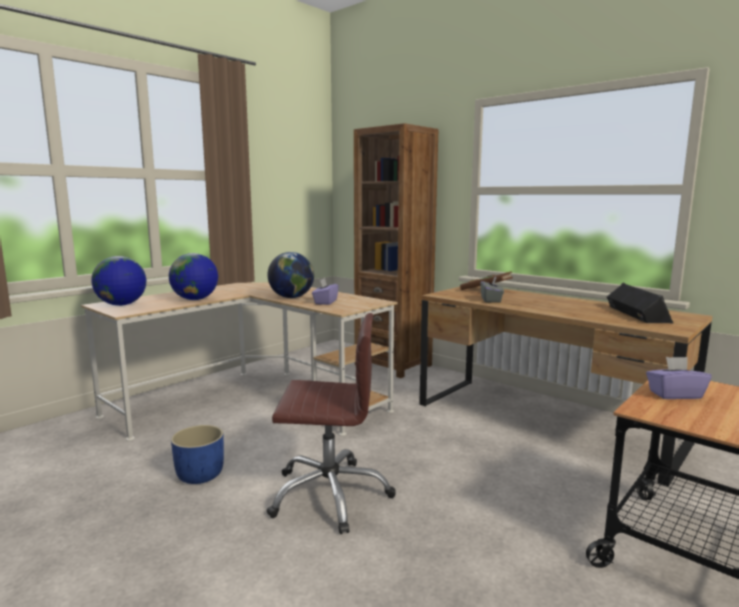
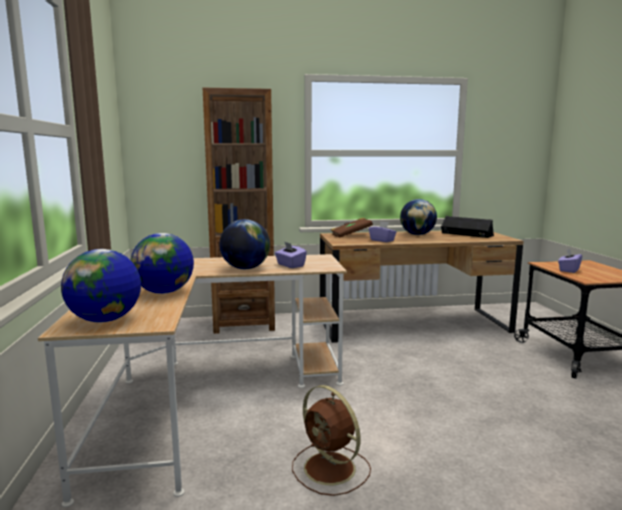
camera: 50 degrees left, 0 degrees up
(200, 475) = (331, 469): blue planter -> brown fan
(330, 494) = (431, 420): brown office chair -> none
(491, 300) = (382, 240): grey tissue box -> purple tissue box
(566, 303) = (417, 234): none -> globe

